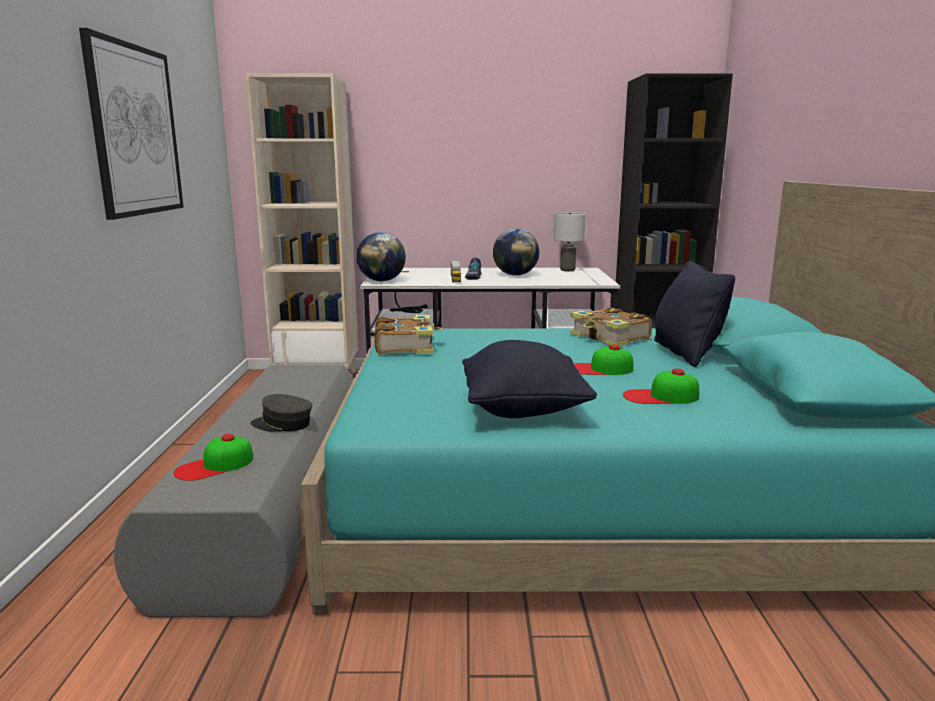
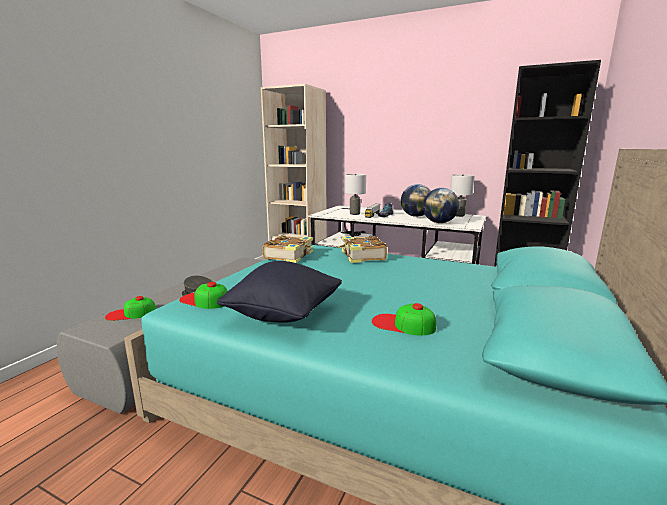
camera: 25 degrees right, 0 degrees up
(135, 130) = (177, 119): picture -> none
(381, 281) = (325, 213): globe -> globe (439, 222)
(426, 278) = (354, 214): none -> white table lamp
(599, 369) = (389, 292): cap -> cap (204, 300)
(610, 338) = (435, 268): book -> book (362, 256)
(686, 353) = (480, 289): black pillow -> none

